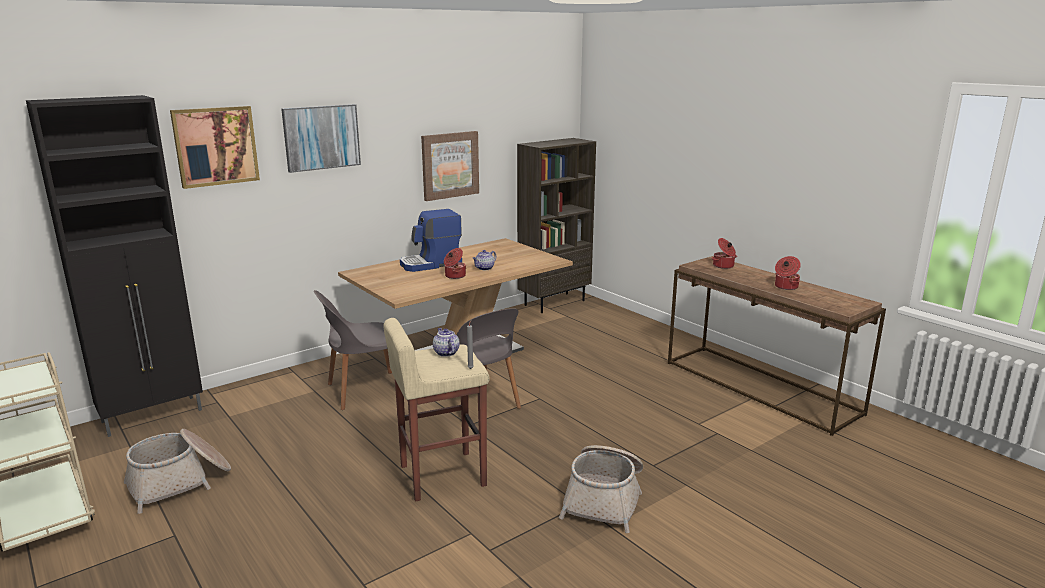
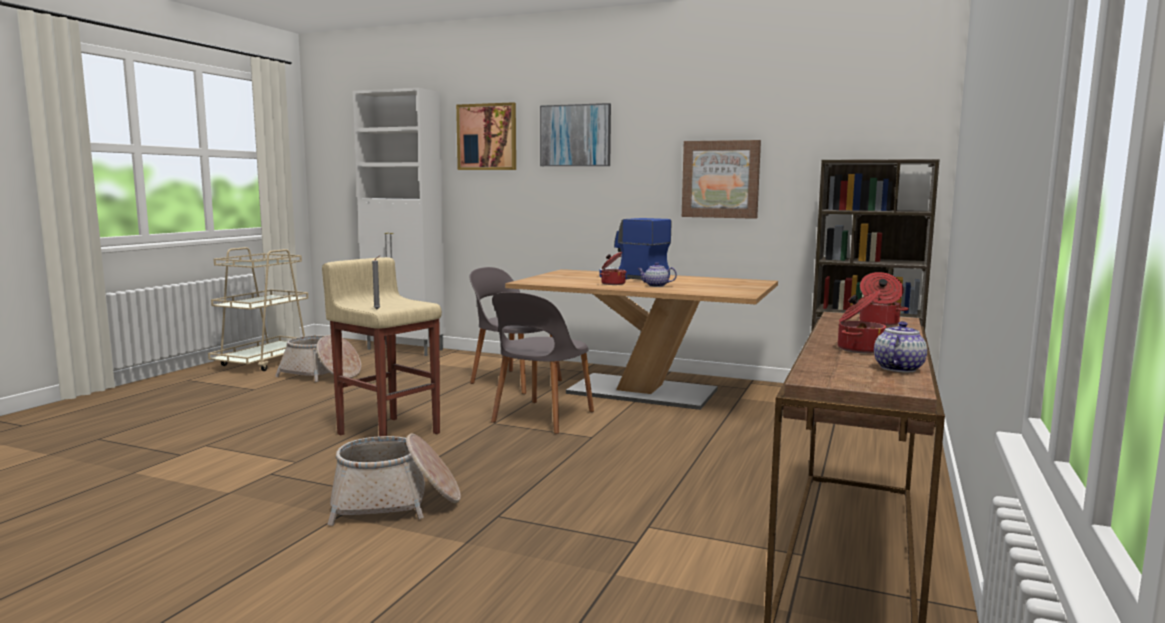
camera: 60 degrees right, 10 degrees down
(154, 415) = (405, 350): black cabinet -> white cabinet
(445, 352) = (408, 302): teapot -> teapot (898, 368)

